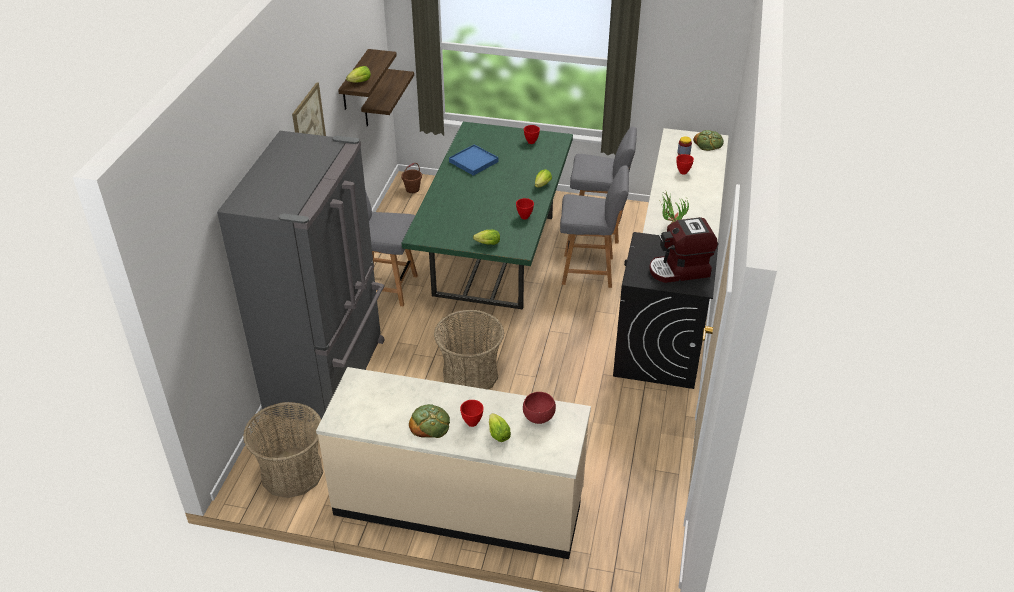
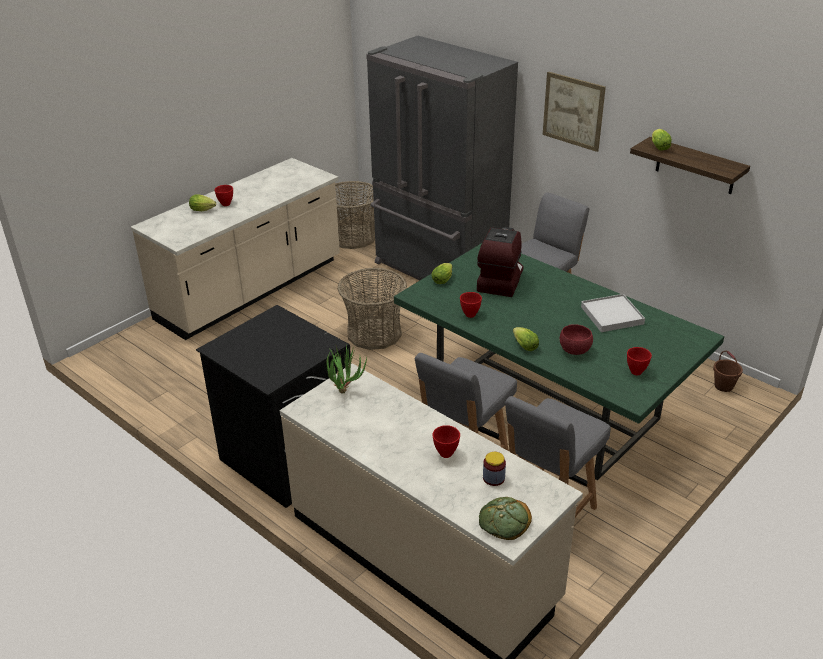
camera: 120 degrees right, 5 degrees down
(375, 99) = (744, 239): shelf -> none
(430, 423) = (246, 190): bread -> none
(473, 162) = (612, 315): blue tray -> white tray
(538, 417) = (196, 228): red bowl -> red bowl (575, 351)
(680, 270) = (256, 346): coffee machine -> coffee machine (499, 280)

